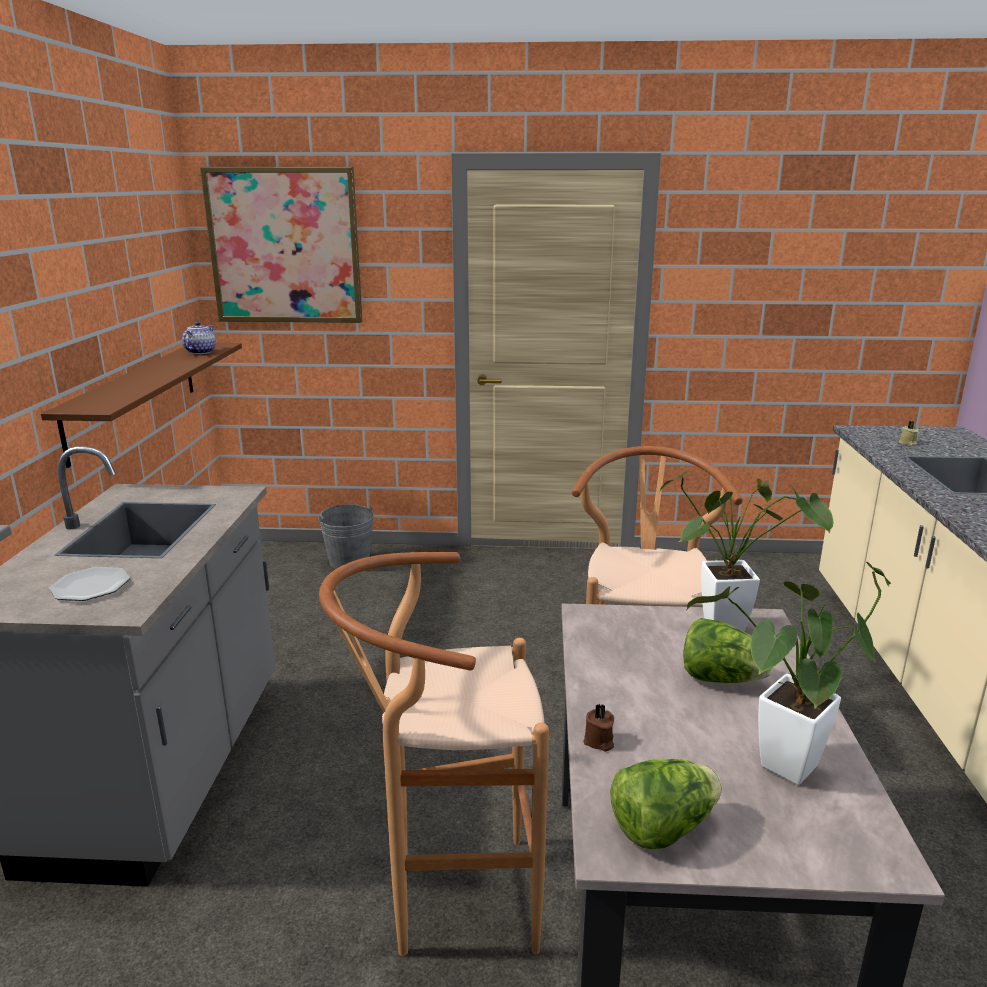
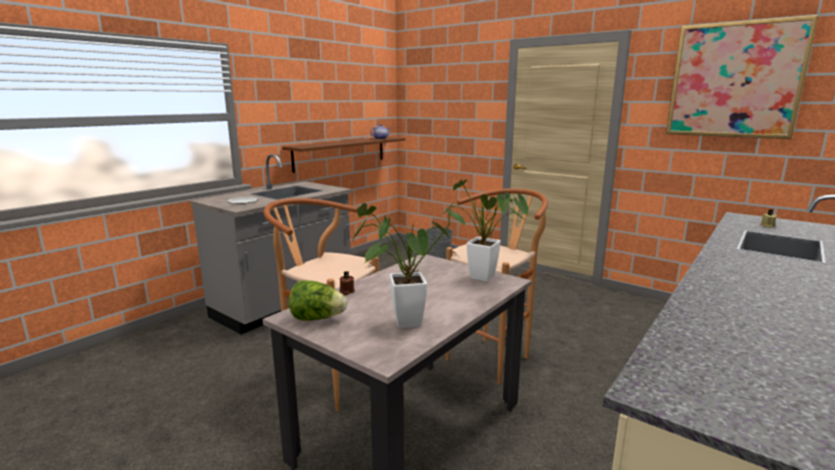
camera: 35 degrees right, 5 degrees down
(284, 246) = (431, 91): picture -> picture (735, 80)
(721, 678) = (441, 291): lettuce -> none

